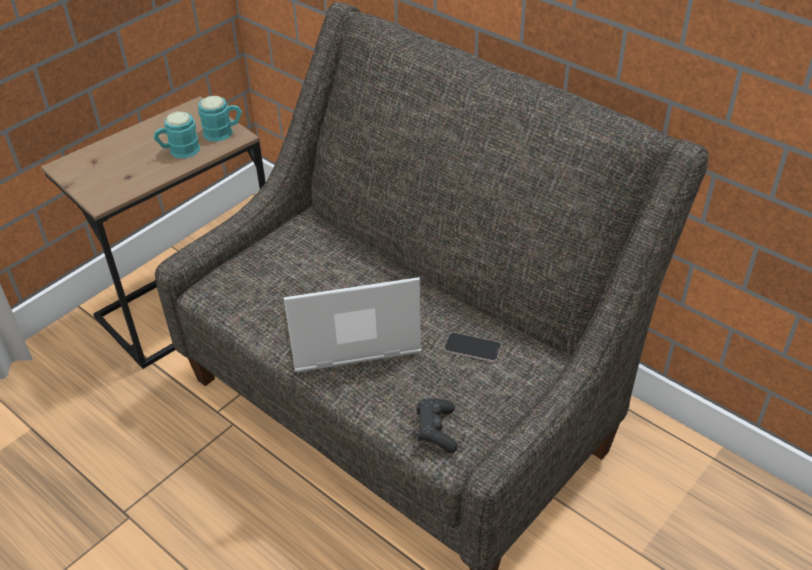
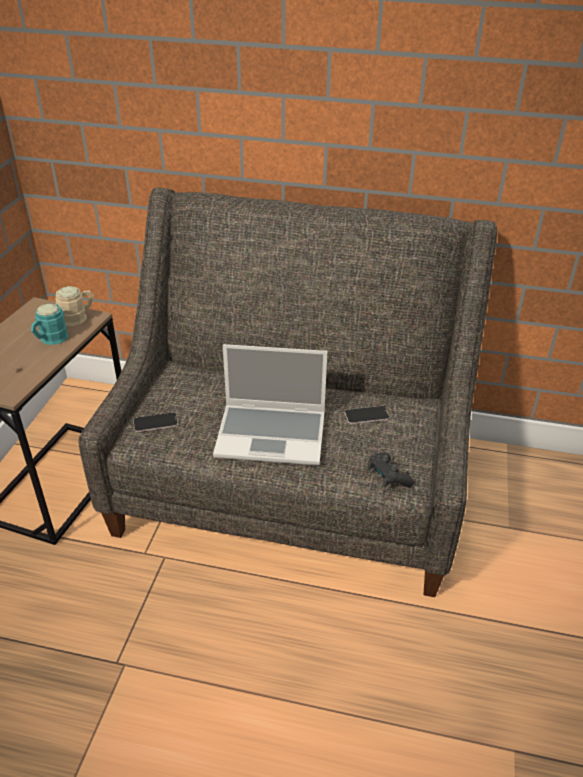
camera: 30 degrees left, 5 degrees down
(223, 132) = (78, 317): turquoise mug -> beige mug
(244, 276) = (155, 422): none -> phone
(350, 333) = (272, 435): laptop -> laptop turned 135 degrees counterclockwise

